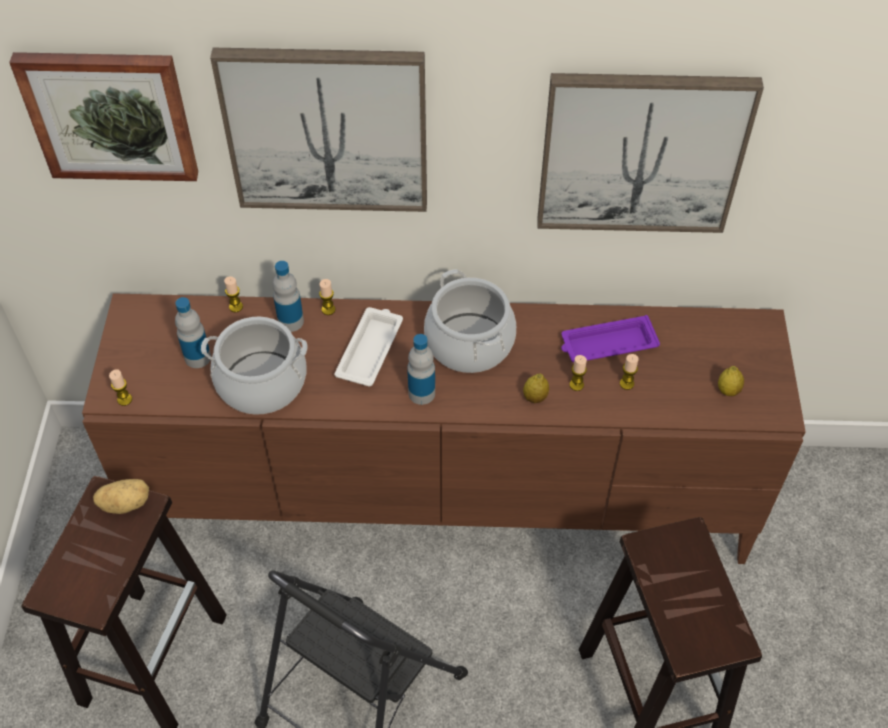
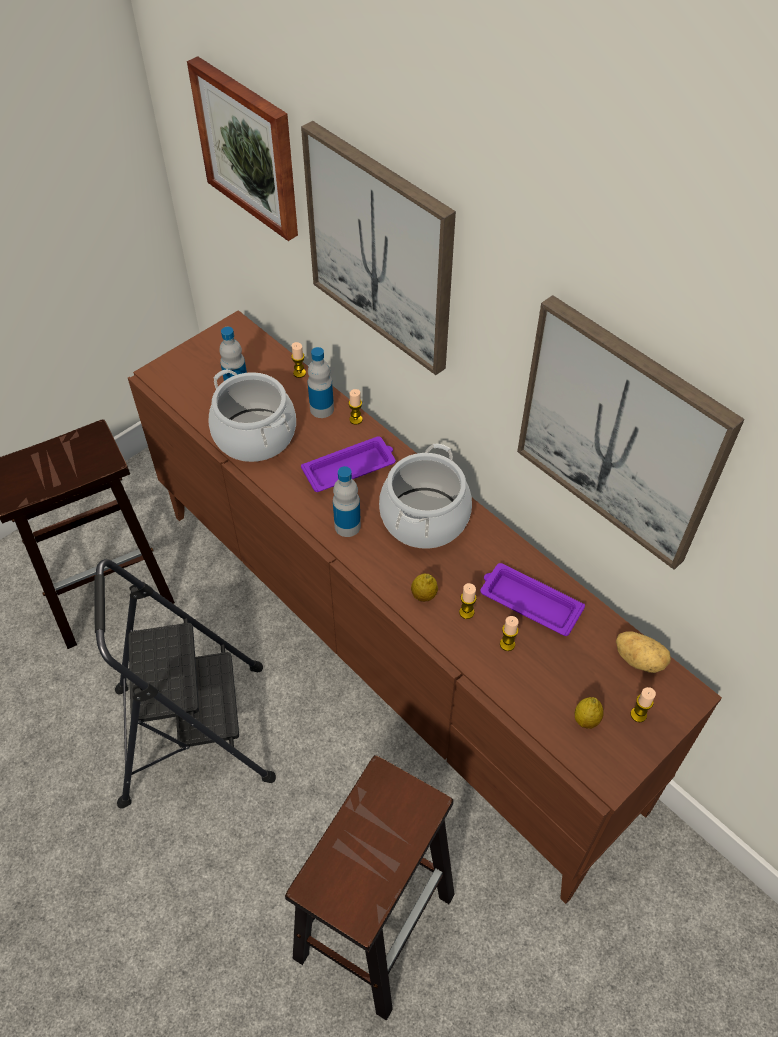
camera: 45 degrees right, 0 degrees up
(124, 399) = (165, 382): candle -> candle (638, 714)
(126, 503) = (99, 450): potato -> potato (639, 659)
(370, 349) = (350, 468): white tray -> purple tray

